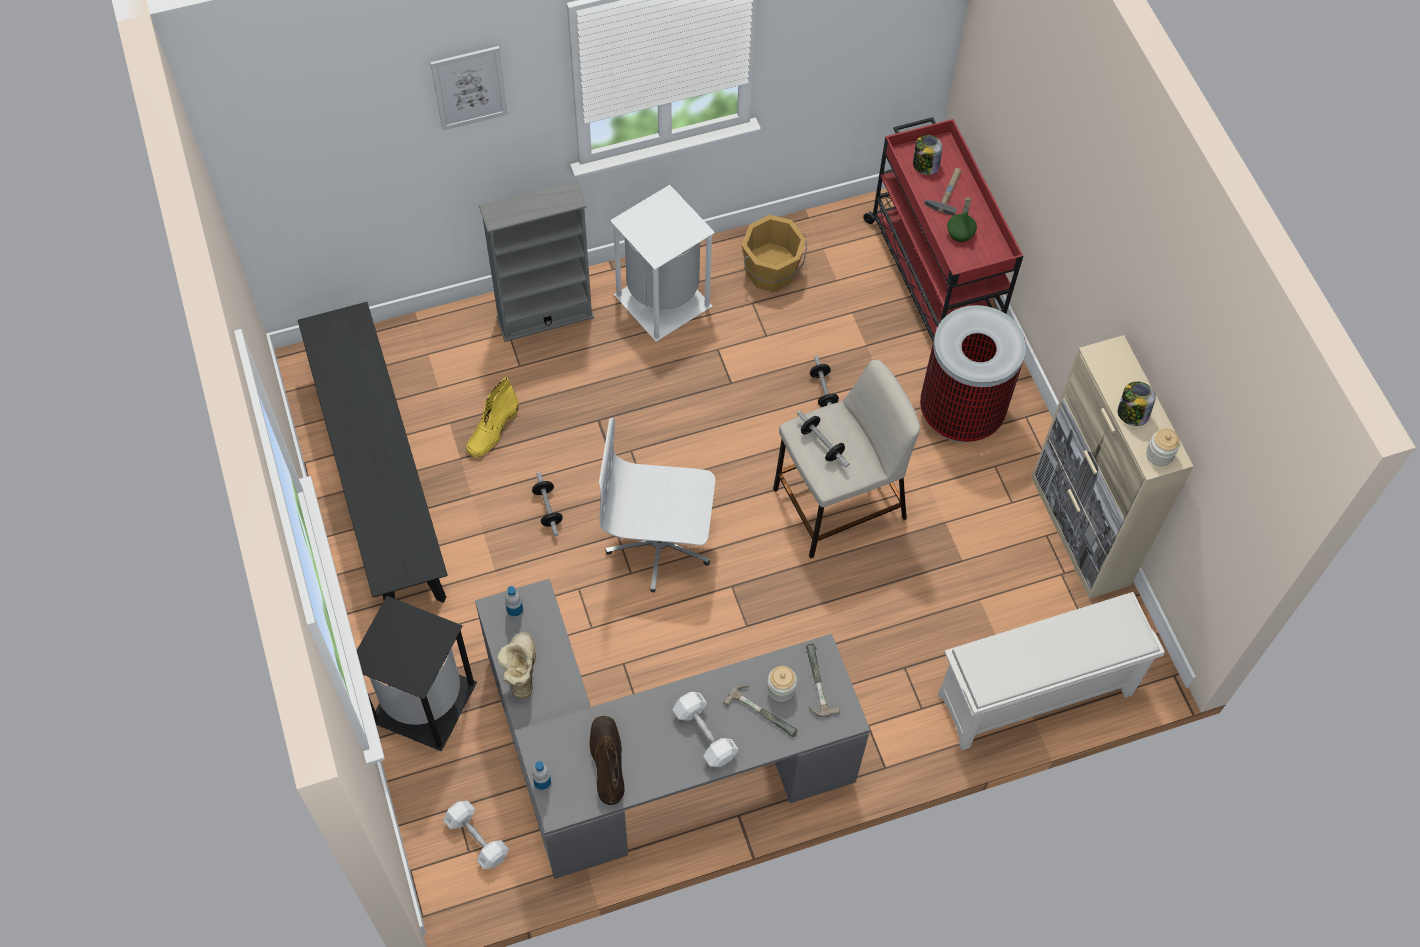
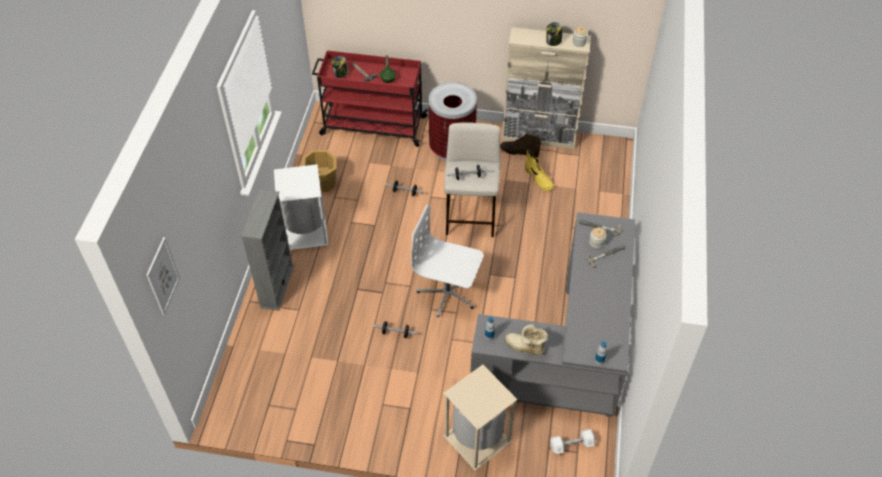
camera: 60 degrees left, 10 degrees down
(381, 482) = (326, 405): black bench -> none
(421, 703) = (477, 440): black trash can -> beige trash can
(469, 87) = (207, 170): picture -> picture (162, 276)
(492, 430) = (330, 338): yellow boot -> yellow boot (539, 179)
(607, 761) = (600, 328): brown boot -> brown boot (518, 152)
(660, 544) = (448, 293): white office chair -> white office chair turned 75 degrees clockwise
(705, 734) = (605, 282): white dumbbell -> none
(1033, 696) = (611, 189): white shoe rack -> none

